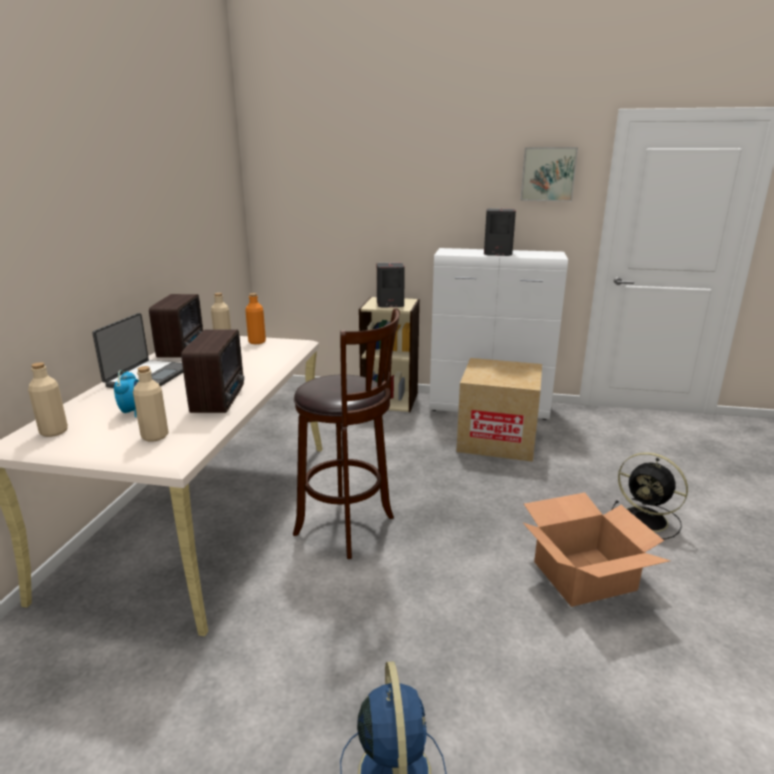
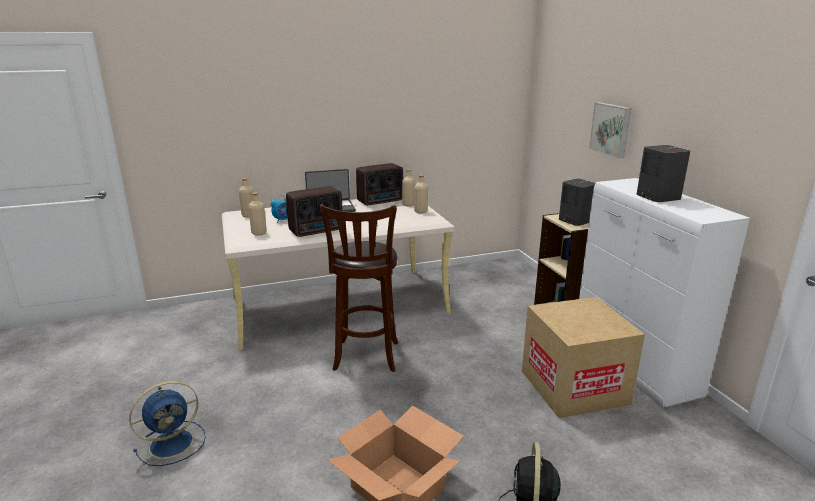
camera: 60 degrees right, 0 degrees up
(257, 342) = (420, 211): orange bottle -> beige bottle
(548, 174) = (753, 115): picture -> picture (611, 129)

